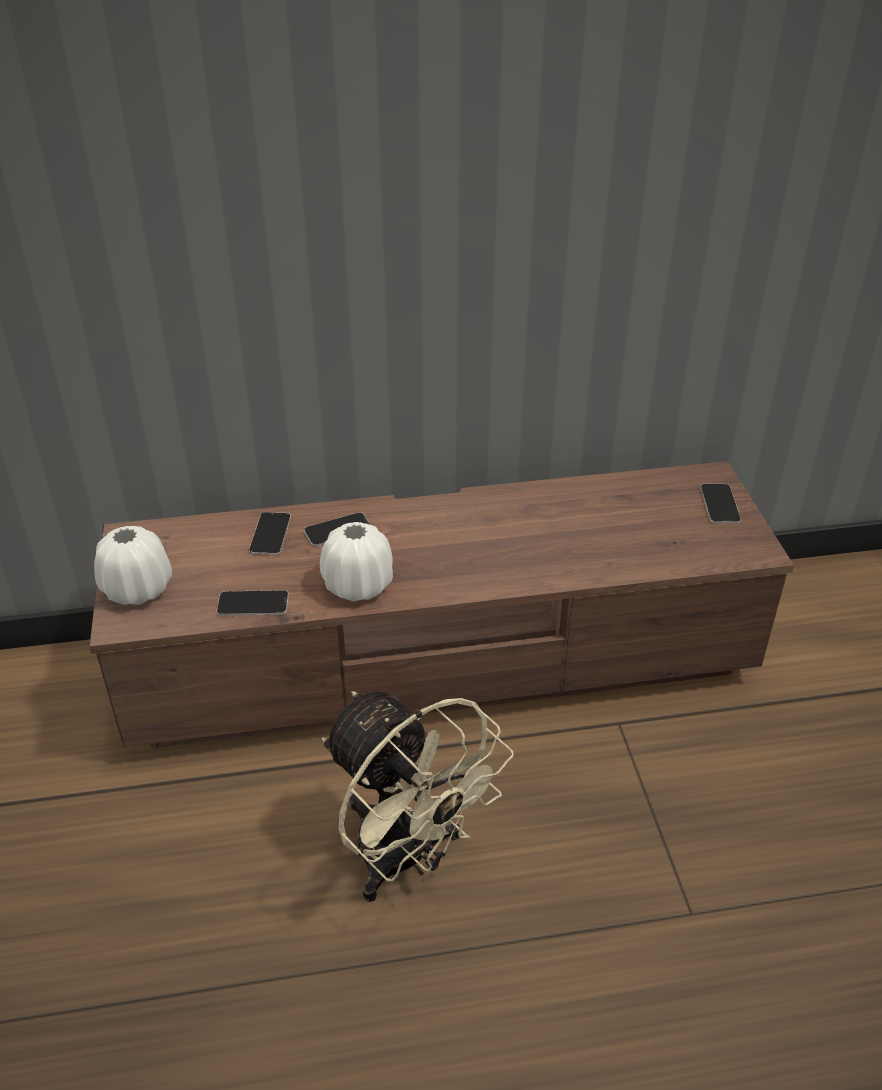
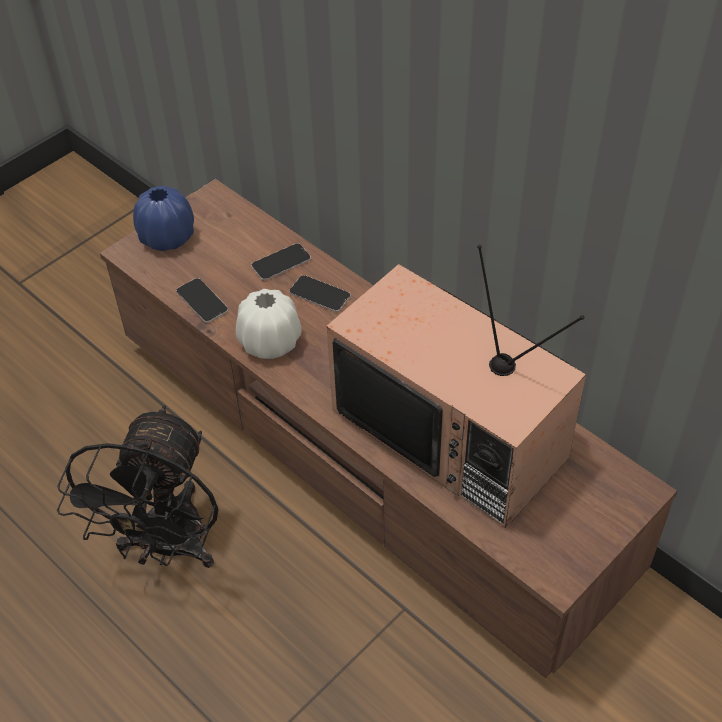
camera: 55 degrees right, 10 degrees up
(137, 589) = (167, 237): white vase -> blue vase
(407, 859) = (167, 548): beige fan -> black fan
(573, 532) = (454, 432): none -> television
(719, 504) = (599, 515): phone -> none

